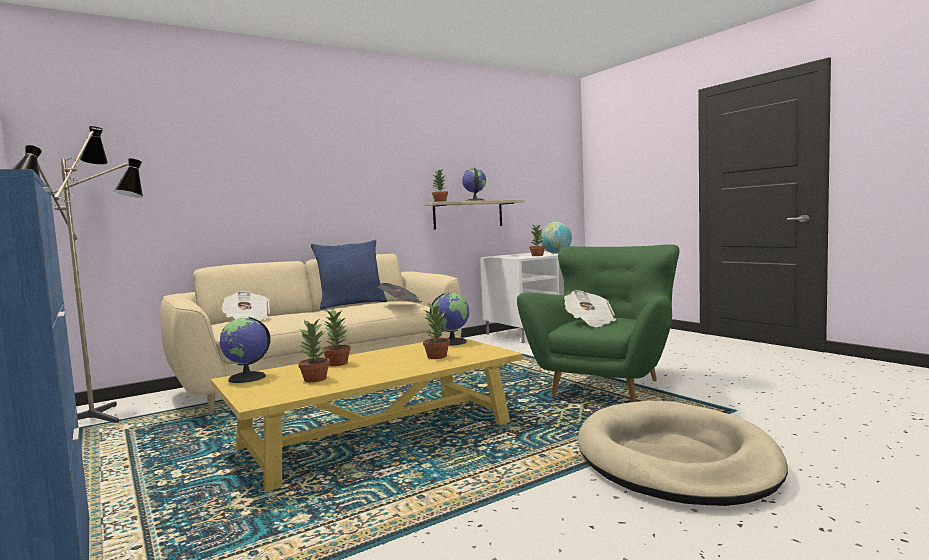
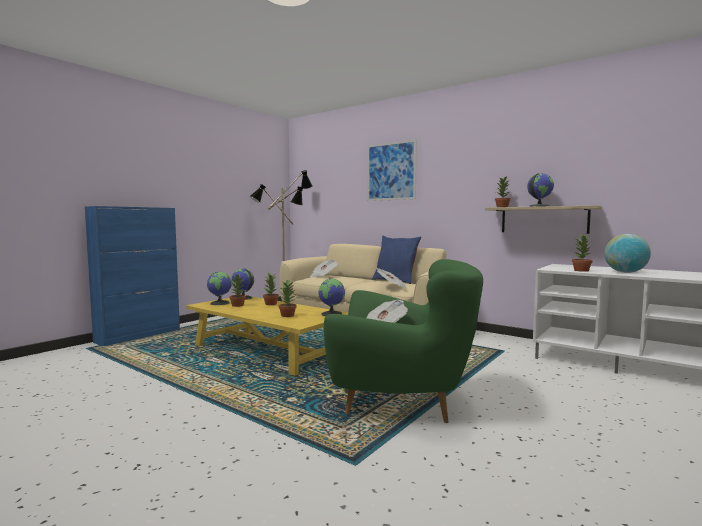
camera: 70 degrees right, 0 degrees up
(270, 389) = (220, 303): none -> globe
(282, 148) = (391, 171): none -> picture
(675, 459) = (221, 432): beige dog bed -> none

